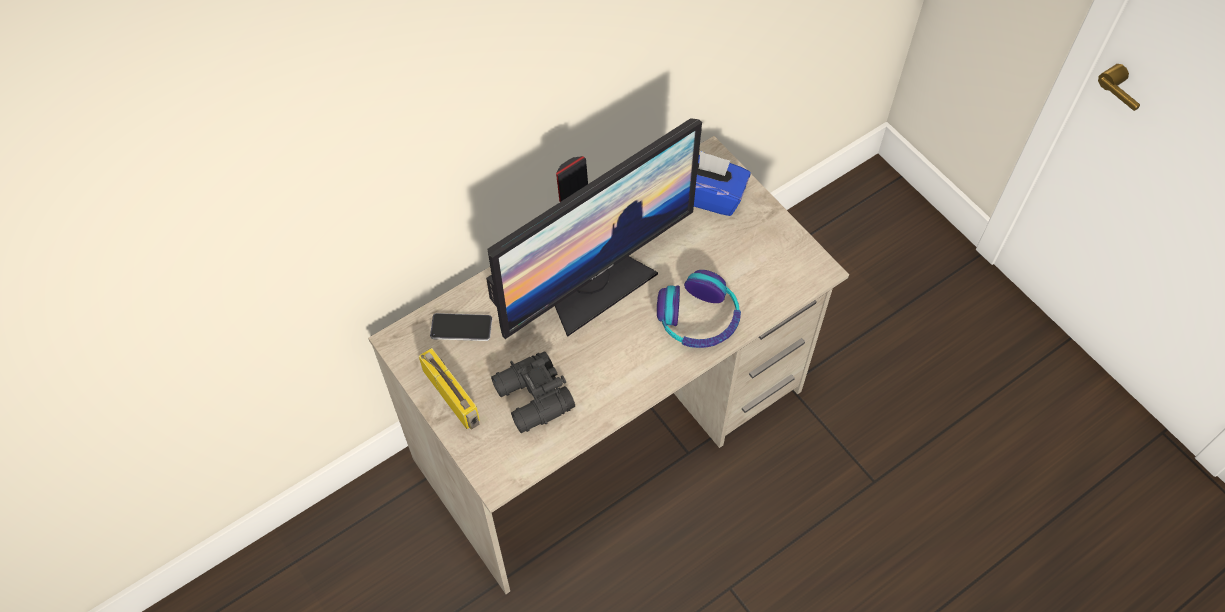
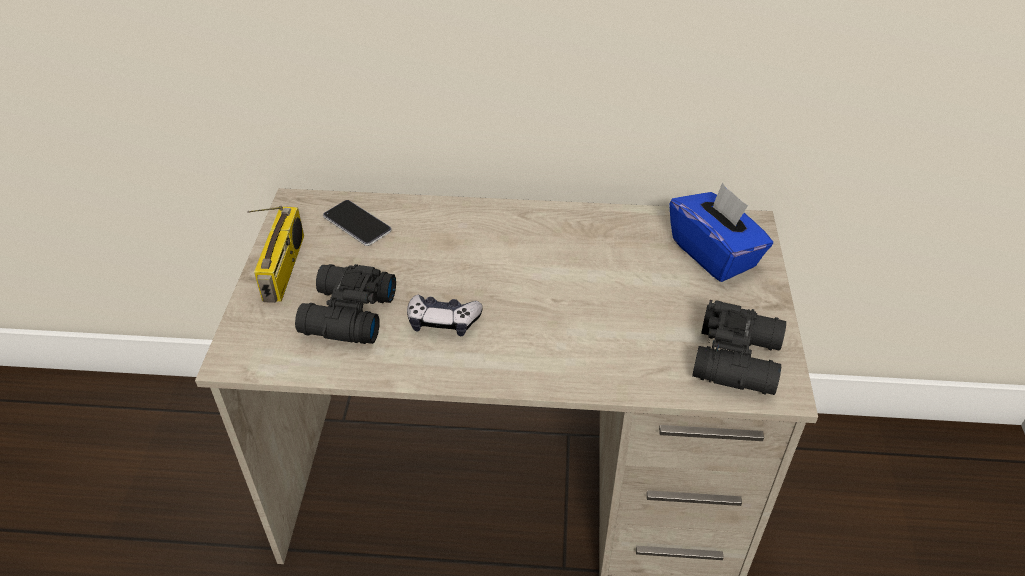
camera: 40 degrees right, 15 degrees down
(594, 285) = (514, 261): monitor -> none
(596, 360) = (443, 321): none -> game controller
(698, 318) = (588, 350): headphones -> none
(782, 264) = (739, 358): none -> black binoculars

